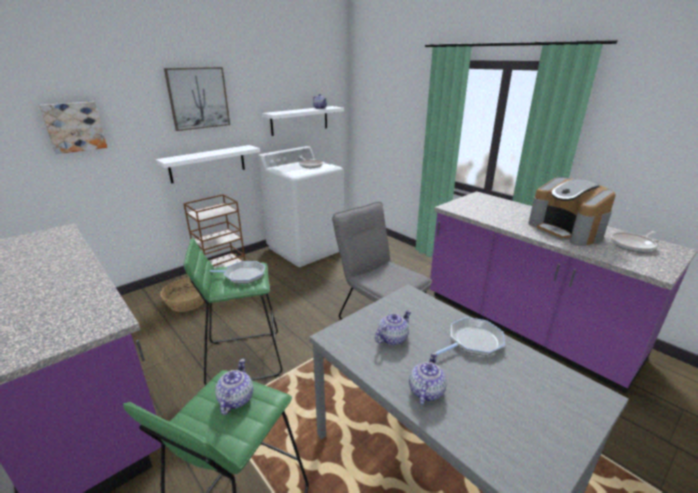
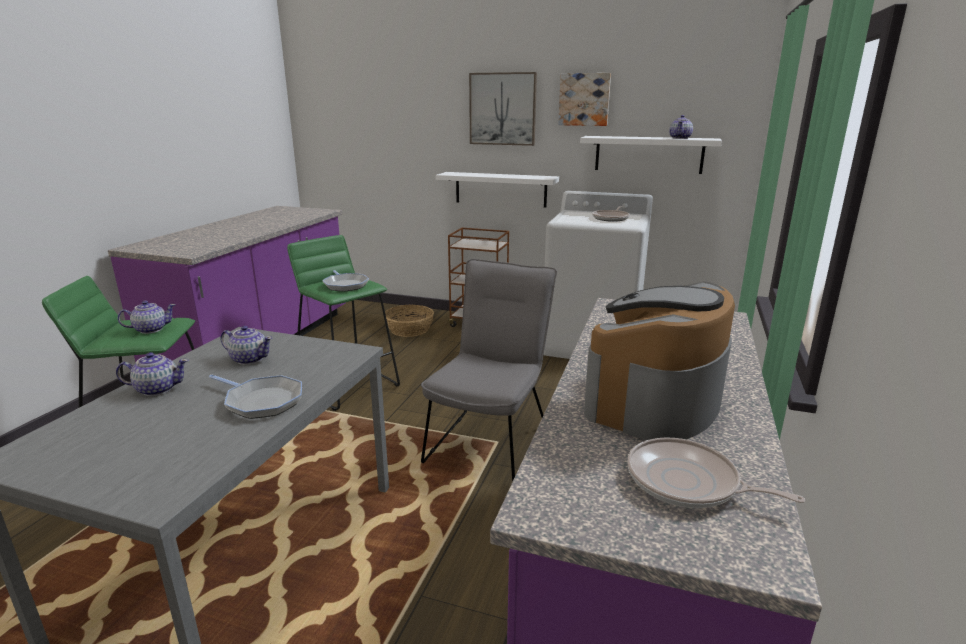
camera: 60 degrees right, 5 degrees down
(74, 127) = (384, 127): picture -> picture (584, 99)

